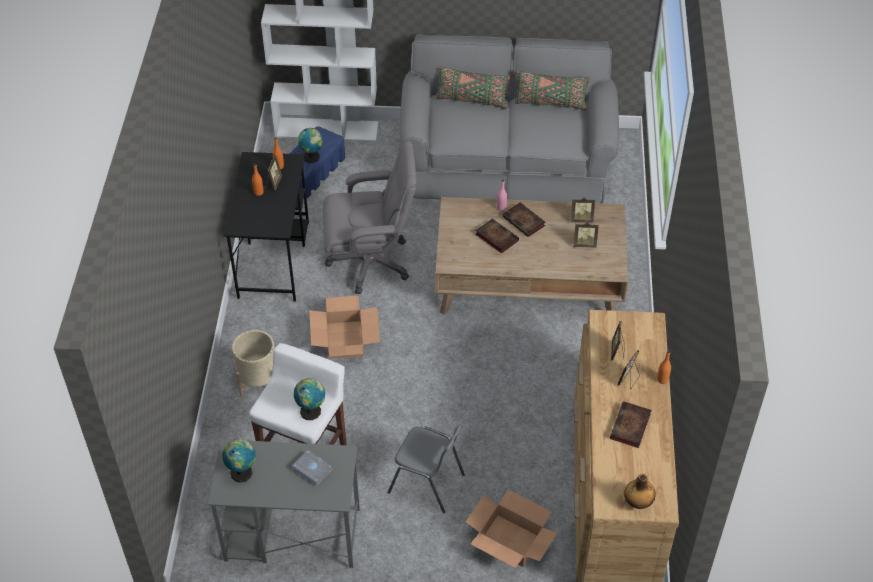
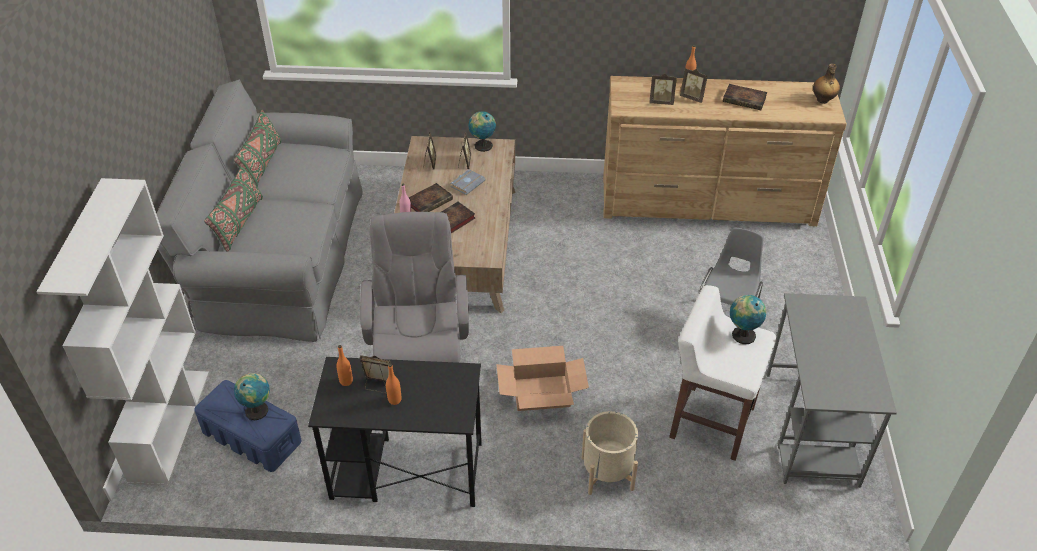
camera: 90 degrees left, 5 degrees down
(242, 471) = (845, 384): globe -> globe (482, 145)
(313, 469) = (824, 325): grey book -> grey book (467, 183)
(510, 540) = (775, 266): cardboard box -> none

